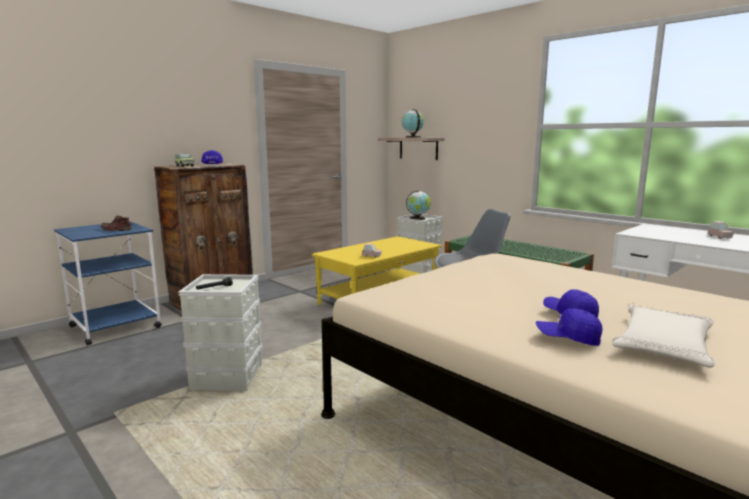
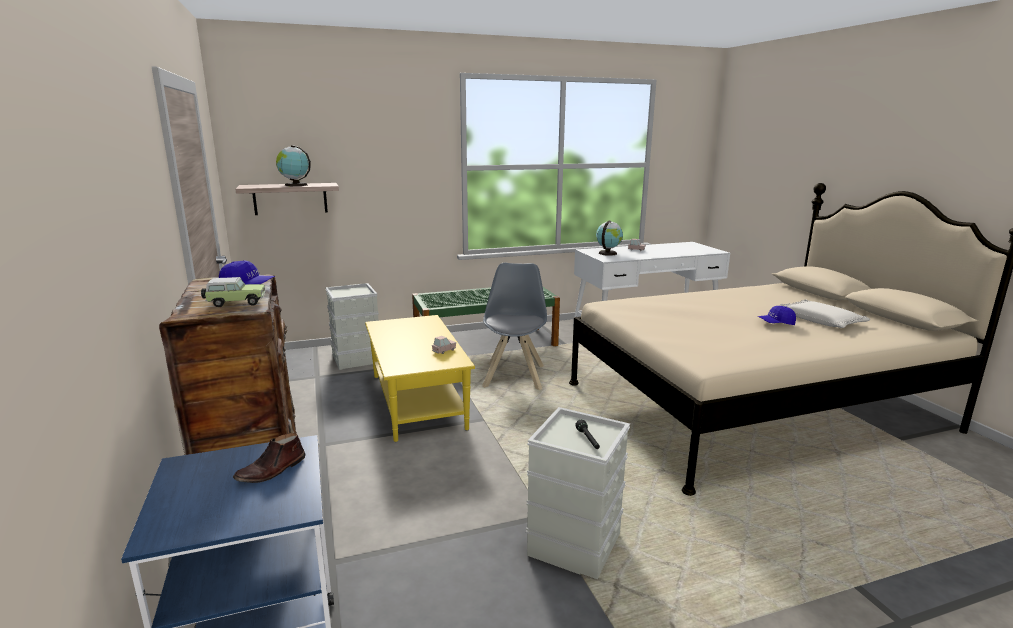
camera: 65 degrees left, 5 degrees up
(418, 218) = (350, 293): globe -> globe (608, 253)
(568, 338) = (818, 334): blue cap -> none

